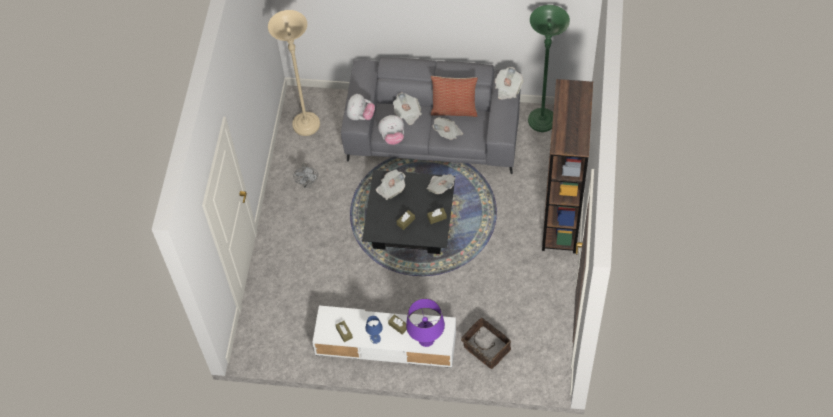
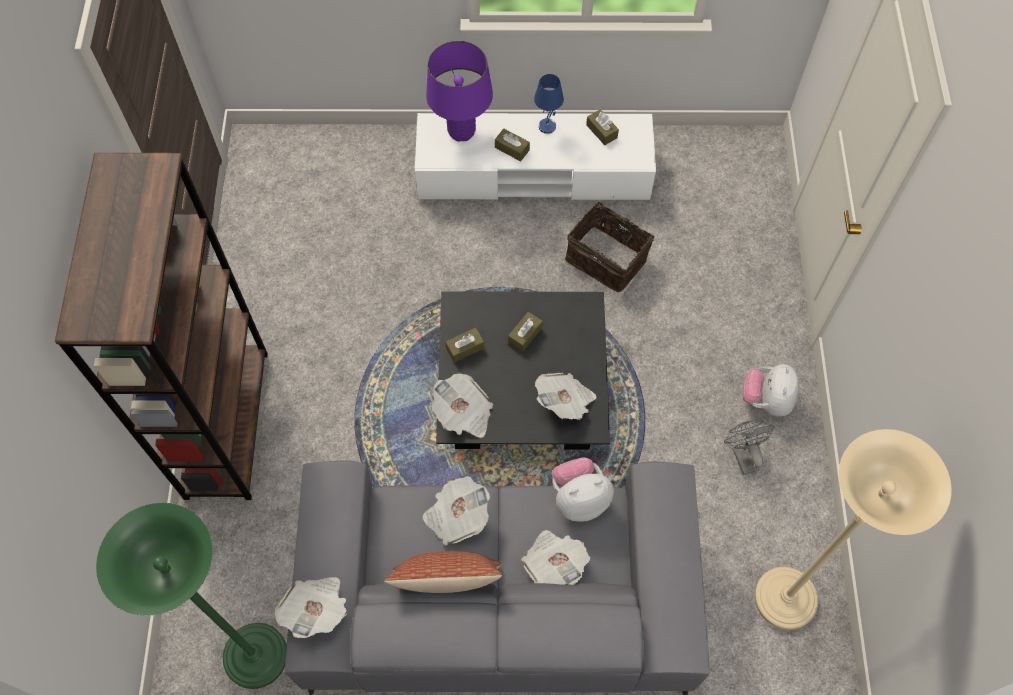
camera: 170 degrees right, 5 degrees up
(360, 116) = (657, 502): plush toy -> plush toy (766, 400)
(486, 349) = (367, 176): basket -> basket (607, 258)

